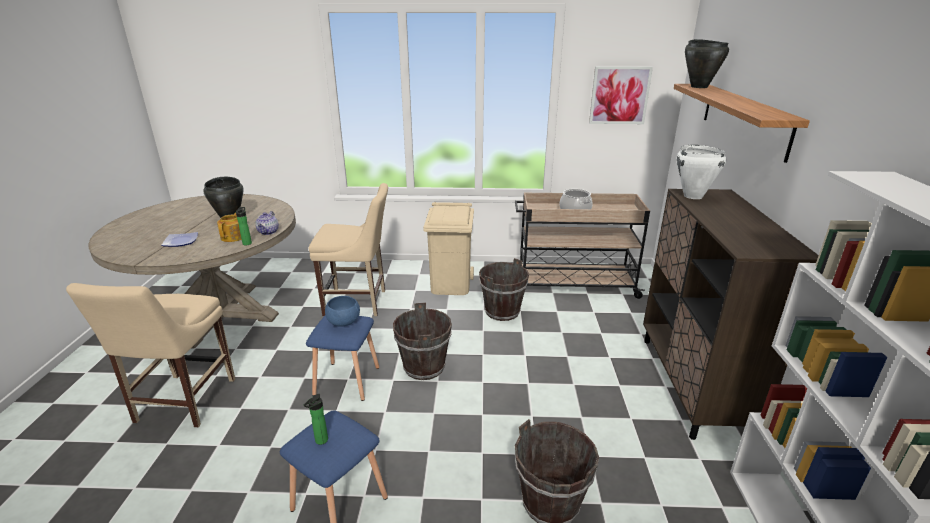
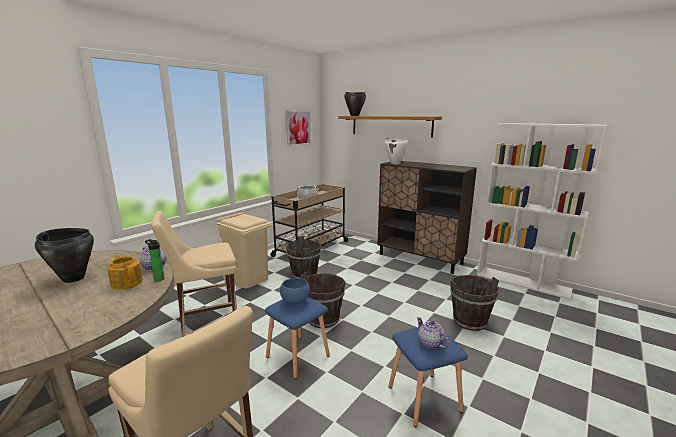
camera: 55 degrees left, 10 degrees down
(181, 242) = (68, 311): plate -> none
(320, 441) = (430, 343): bottle -> teapot
(359, 303) = (205, 320): beige chair -> beige chair turned 150 degrees counterclockwise

